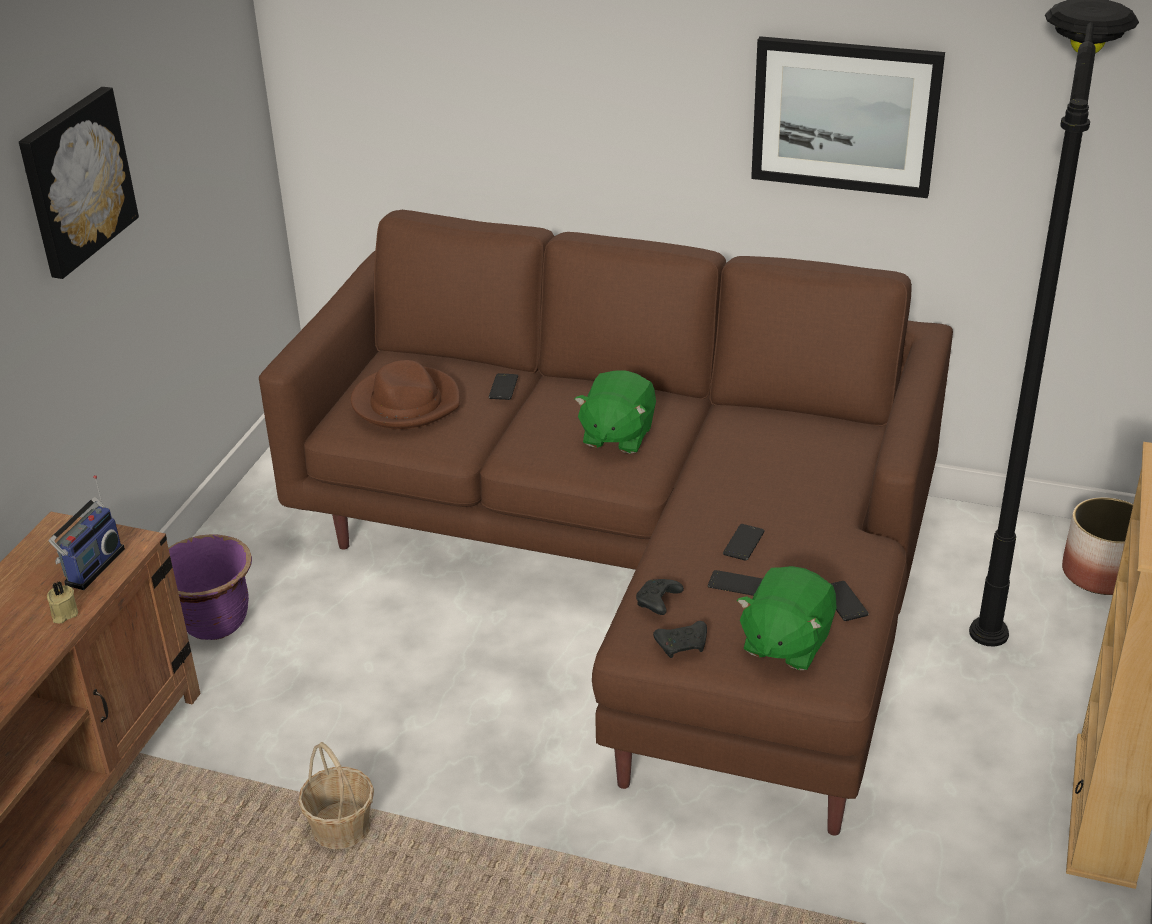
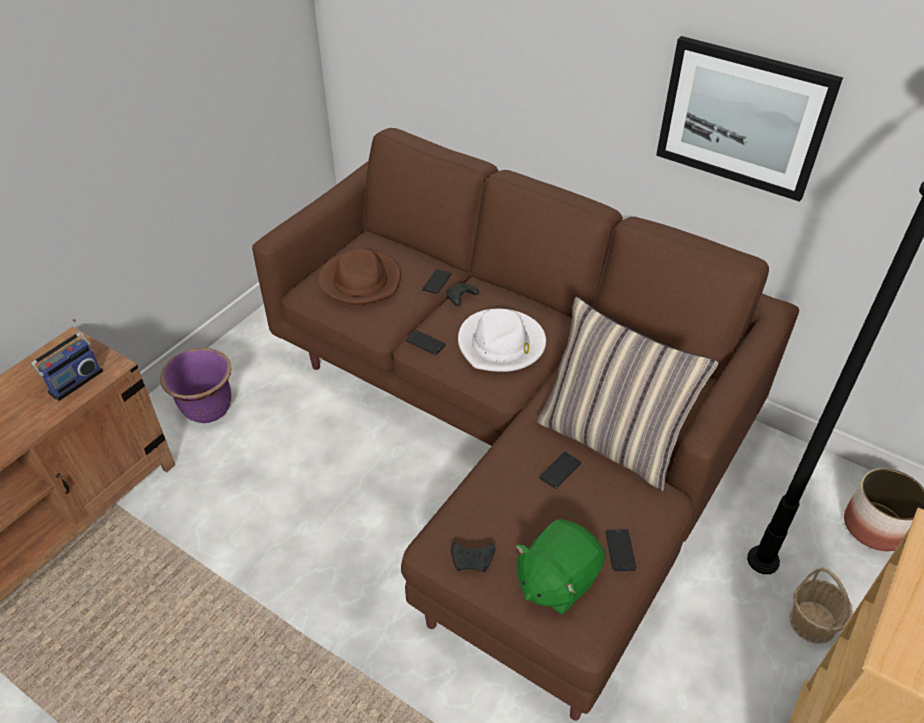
camera: 15 degrees right, 10 degrees up
(63, 614) = (35, 419): beige candle -> none
(75, 180) = (104, 82): picture -> none
(341, 827) = (221, 604): basket -> basket (812, 622)
(617, 435) = (501, 344): green plush toy -> white hat
(658, 603) = (470, 512): black game controller -> black game controller (460, 298)
(737, 584) = (539, 510): phone -> phone (425, 343)
(788, 504) = (611, 440): none -> pillow

